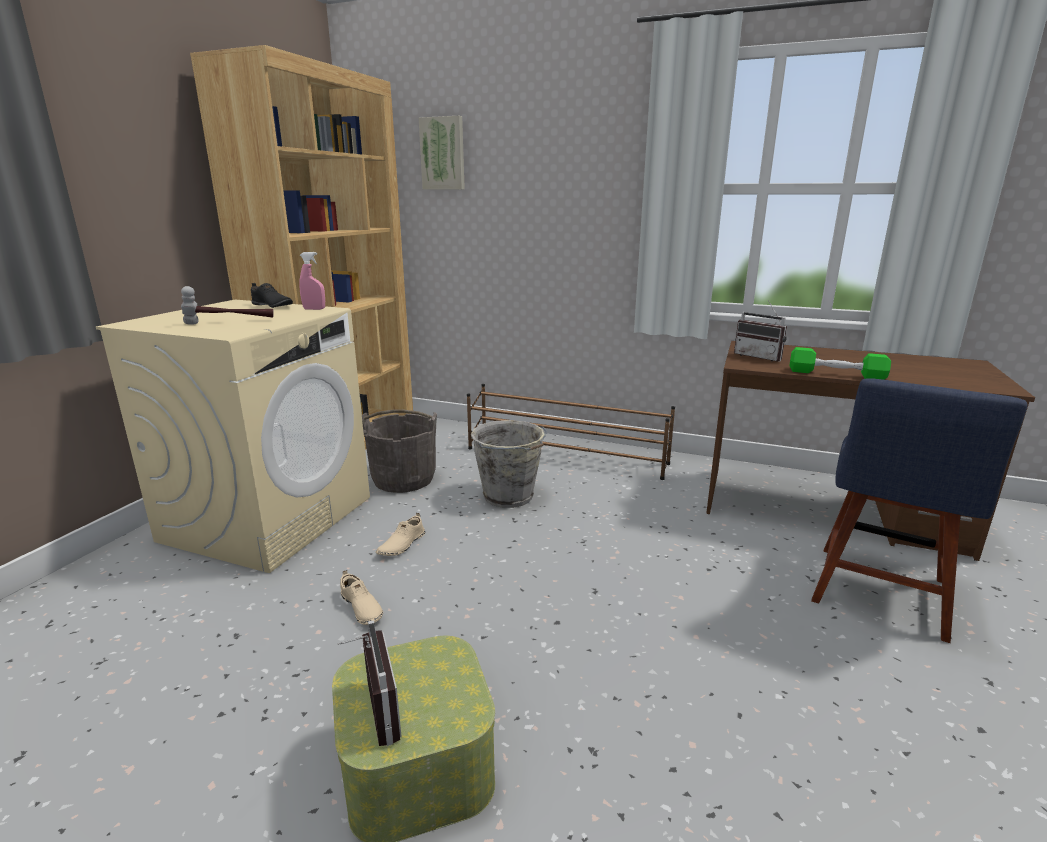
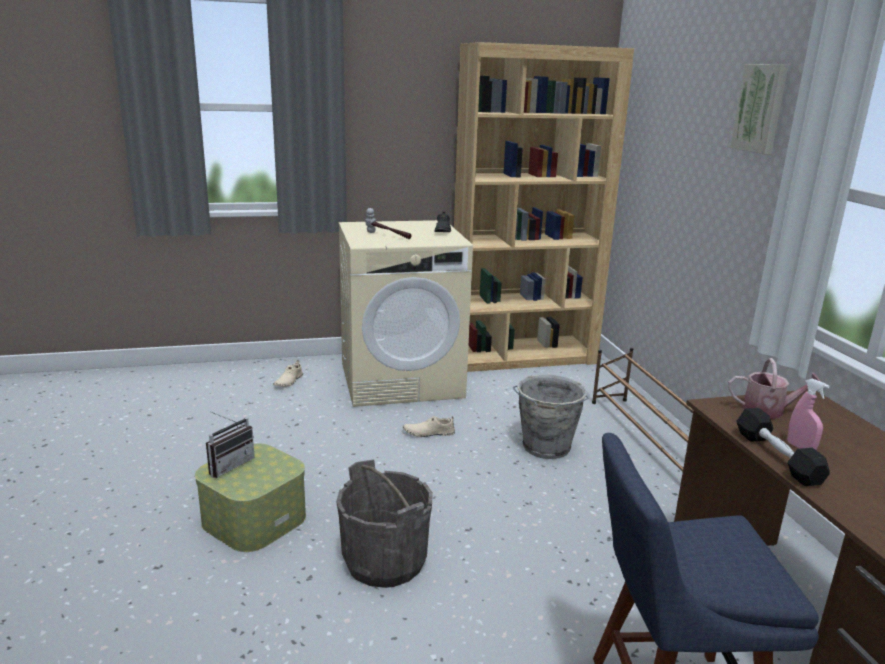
camera: 55 degrees right, 0 degrees up
(314, 309) = (452, 239): pink spray bottle -> pink spray bottle (800, 447)
(361, 608) = (353, 448): beige shoe -> beige shoe (288, 381)
(403, 479) = (507, 398): grey bucket -> grey bucket (385, 561)
(443, 154) = (665, 116): picture -> picture (761, 108)
(760, 357) = (769, 411): radio -> watering can
(836, 374) = (777, 457): green dumbbell -> black dumbbell

